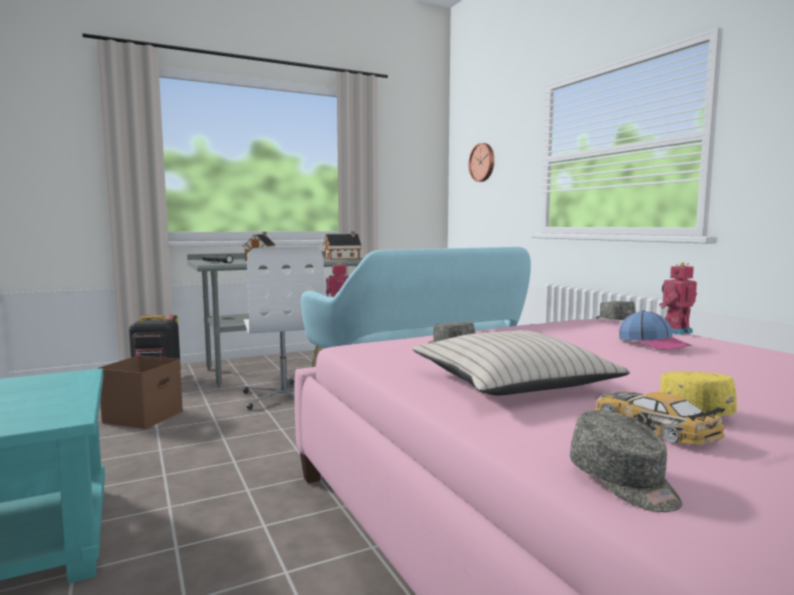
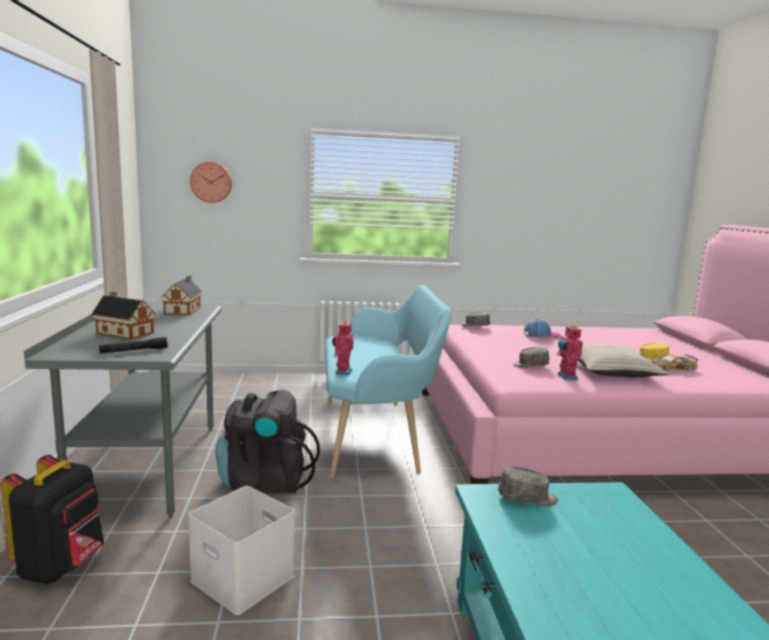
camera: 70 degrees left, 5 degrees up
(143, 416) = (240, 578): brown storage box -> white storage box
(284, 397) = (264, 481): white office chair -> black backpack
(624, 482) = (728, 384): grey cap -> grey cap (527, 498)
(675, 331) = (505, 325): toy robot -> toy robot (566, 377)

